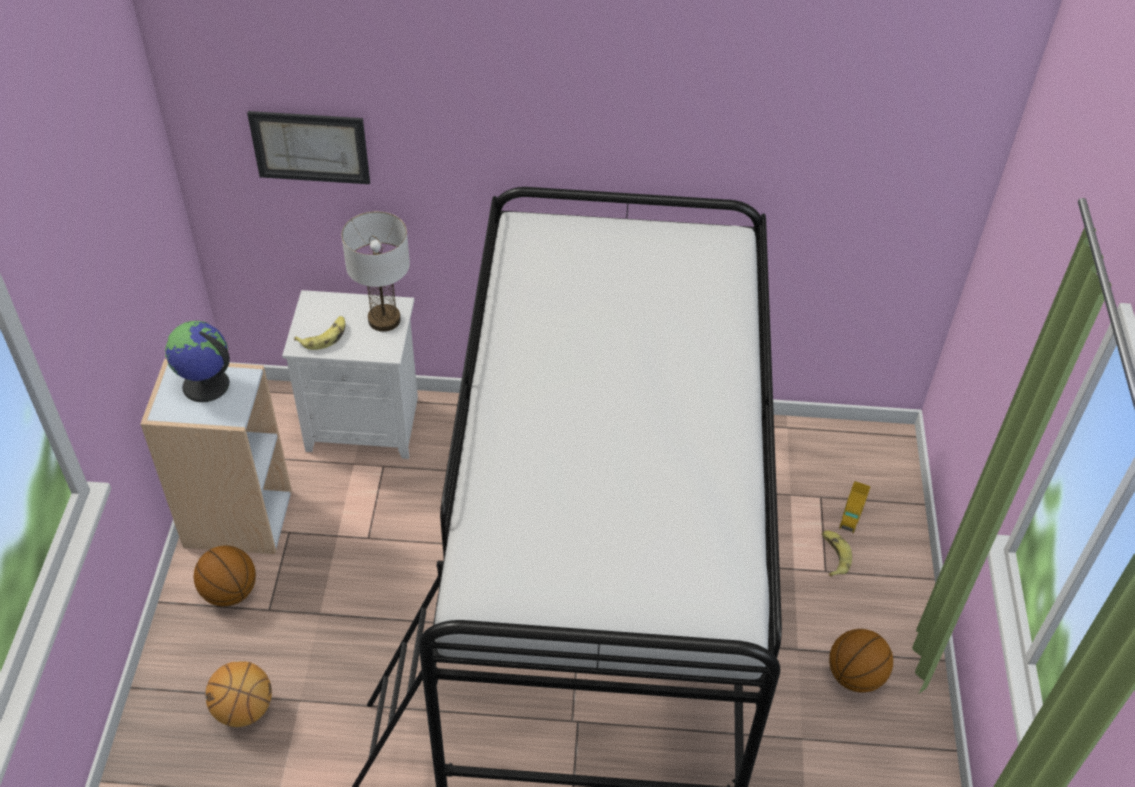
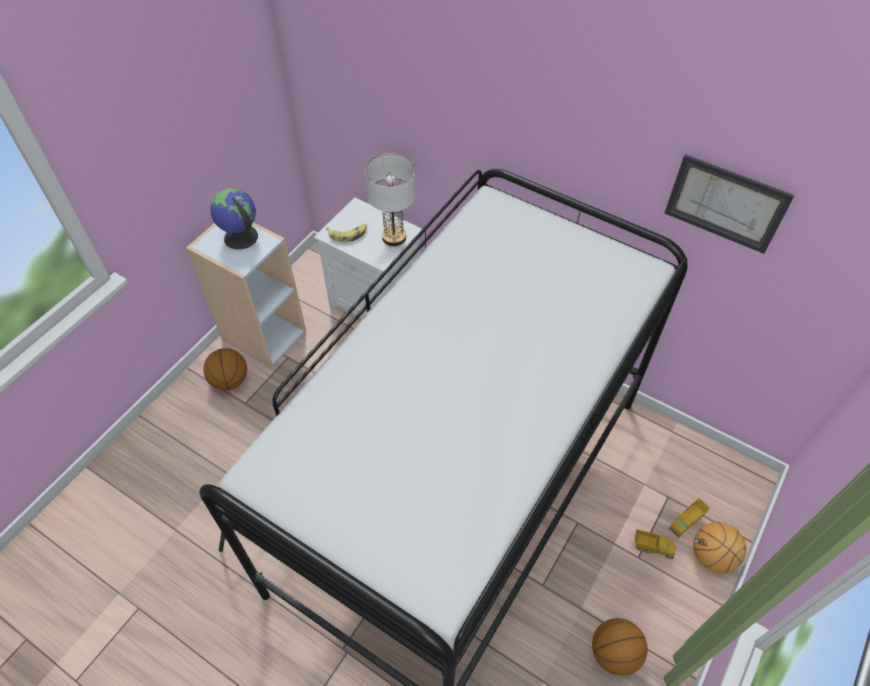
camera: 30 degrees right, 5 degrees up
(244, 709) = (190, 462): basketball -> basketball (712, 556)
(310, 147) = (365, 90): picture -> picture (726, 203)
(833, 555) = (652, 548): banana -> toy truck

